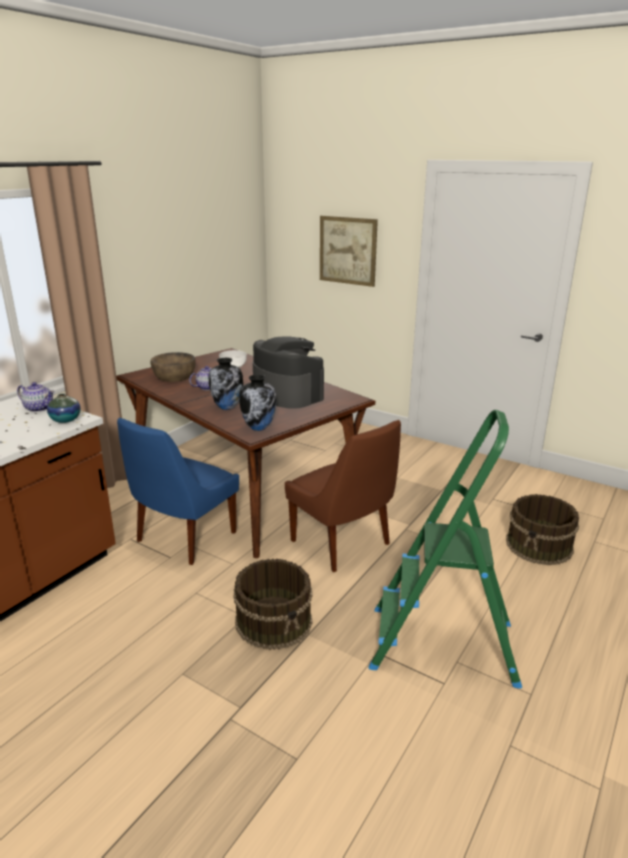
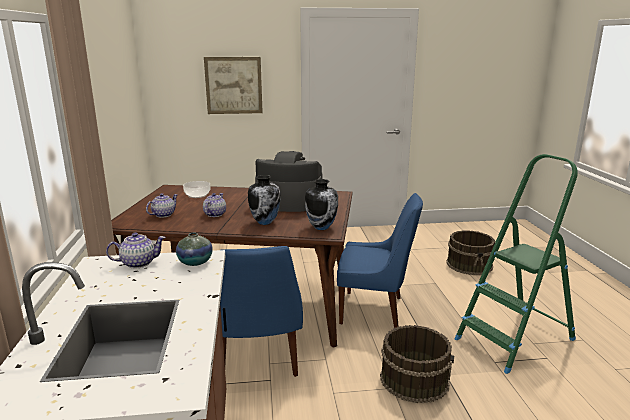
camera: 40 degrees left, 5 degrees down
(174, 376) = (163, 215): brown bowl -> teapot
(343, 544) = (374, 311): brown chair -> blue chair

